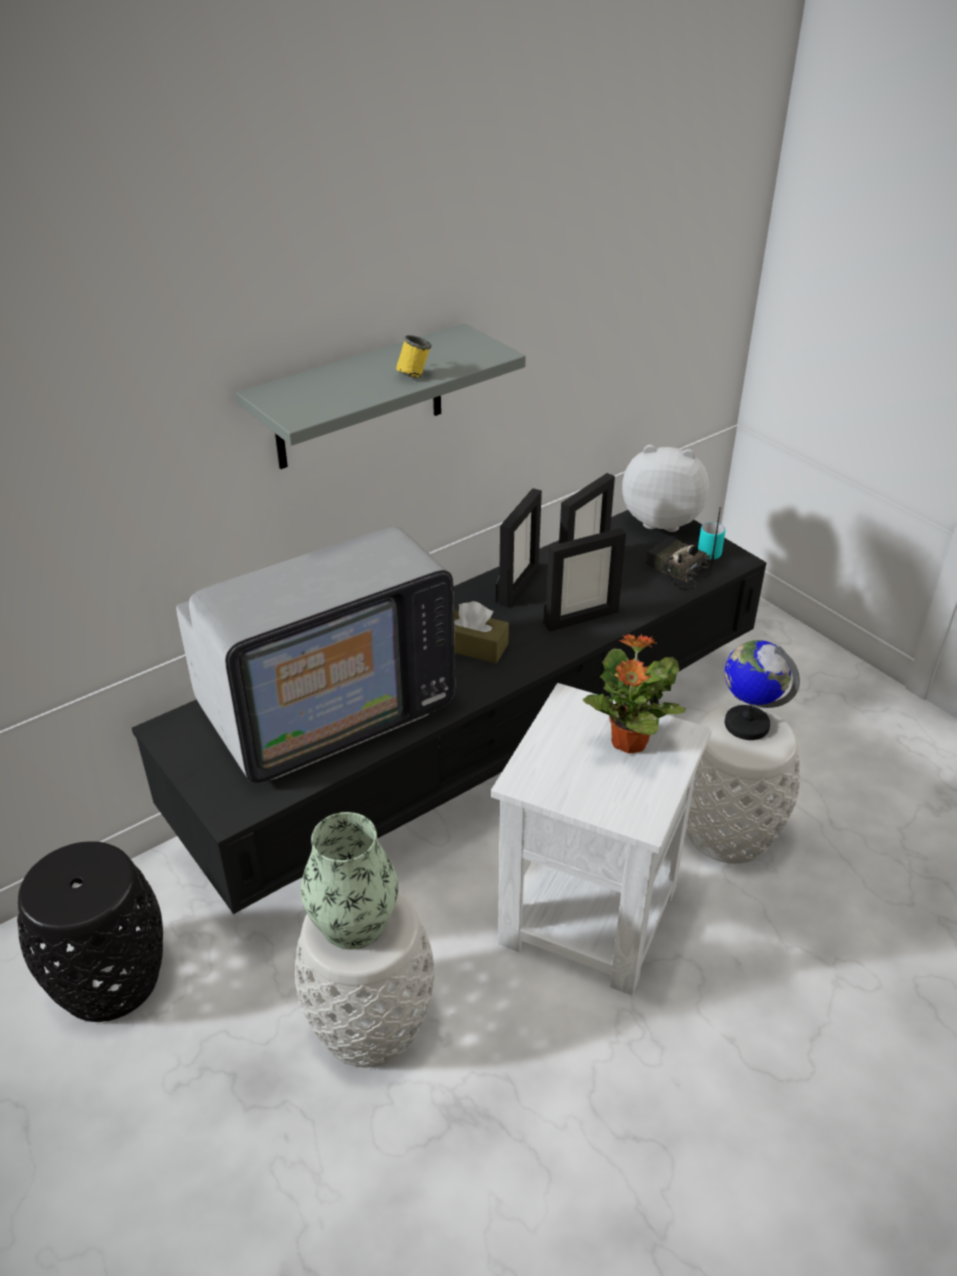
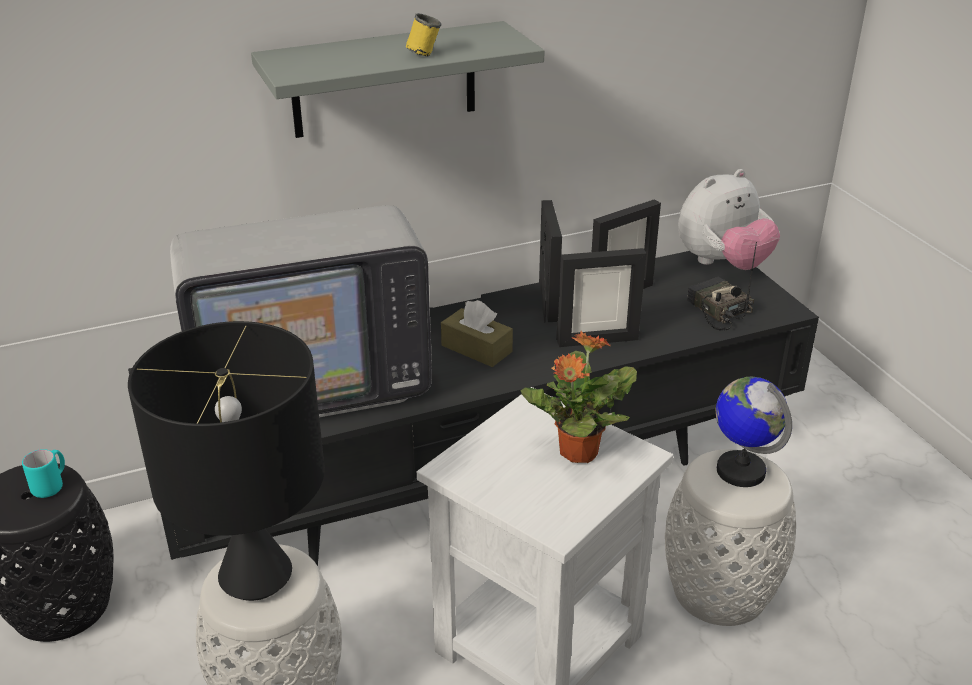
camera: 15 degrees right, 5 degrees down
(353, 922) = (256, 579): vase -> black table lamp
(517, 585) = (546, 301): picture frame -> picture frame turned 45 degrees counterclockwise
(662, 520) = (722, 264): plush toy -> plush toy turned 120 degrees clockwise
(709, 551) = (760, 298): turquoise mug -> turquoise mug (51, 485)

